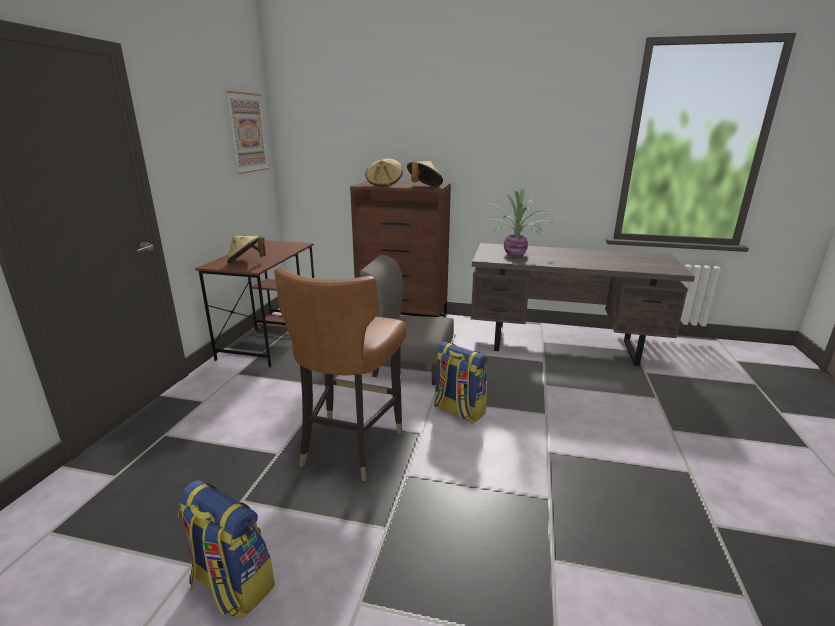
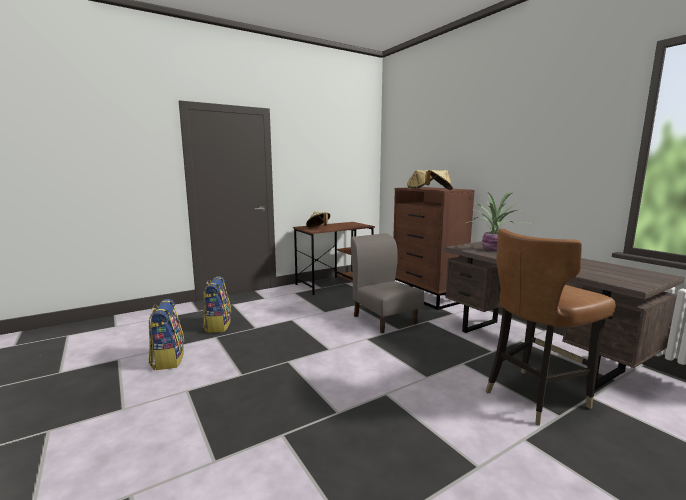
camera: 45 degrees right, 10 degrees down
(247, 133) = (355, 155): picture -> none
(350, 445) = (287, 338): brown chair -> brown chair (534, 396)
(458, 411) = (369, 350): backpack -> backpack (217, 326)

